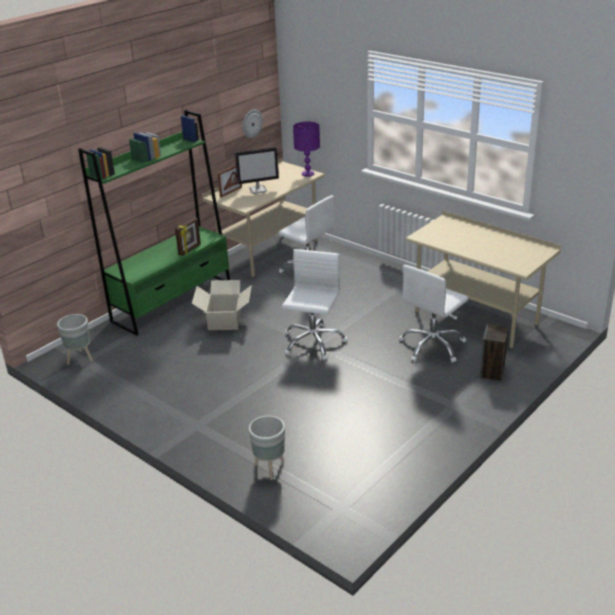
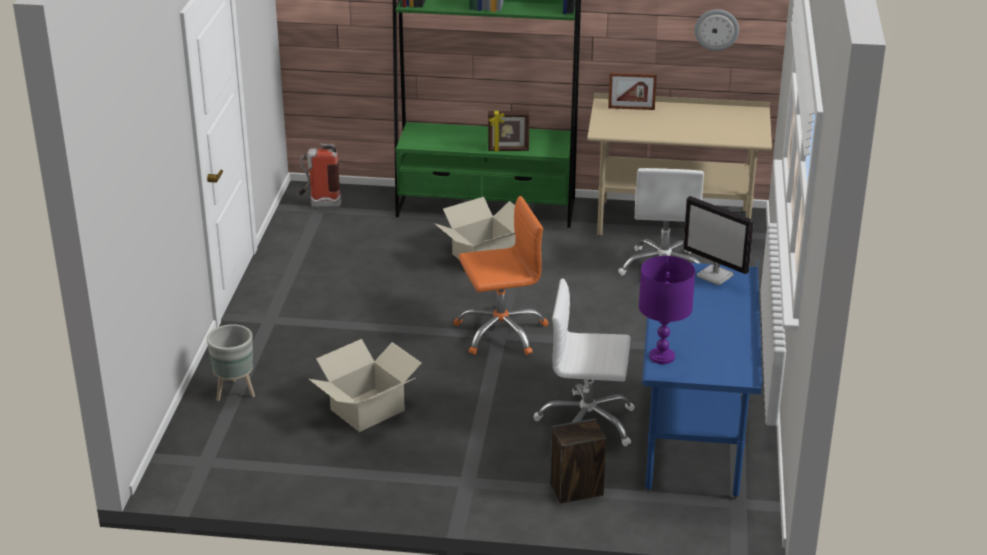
camera: 55 degrees right, 0 degrees up
(80, 359) = (320, 205): grey planter -> fire extinguisher
(258, 190) = (660, 122): monitor -> monitor (715, 276)
(308, 174) = (753, 136): purple table lamp -> purple table lamp (662, 357)
(313, 342) = (501, 332): white office chair -> orange office chair
(345, 418) = (367, 409): none -> cardboard box
(476, 320) = (694, 439): beige desk -> blue desk

